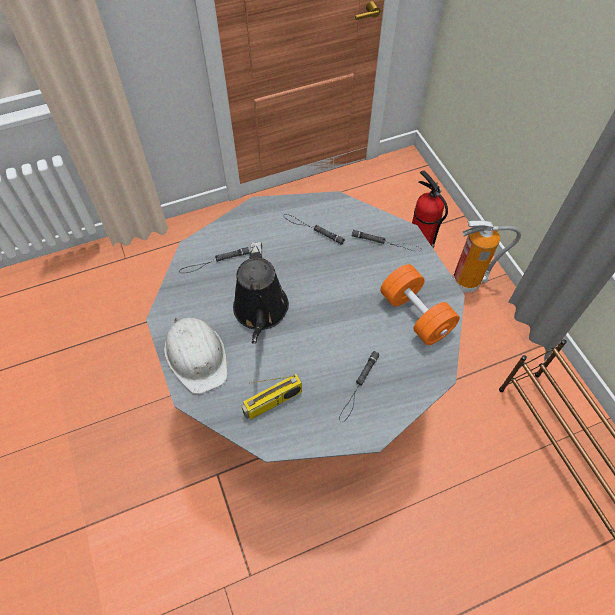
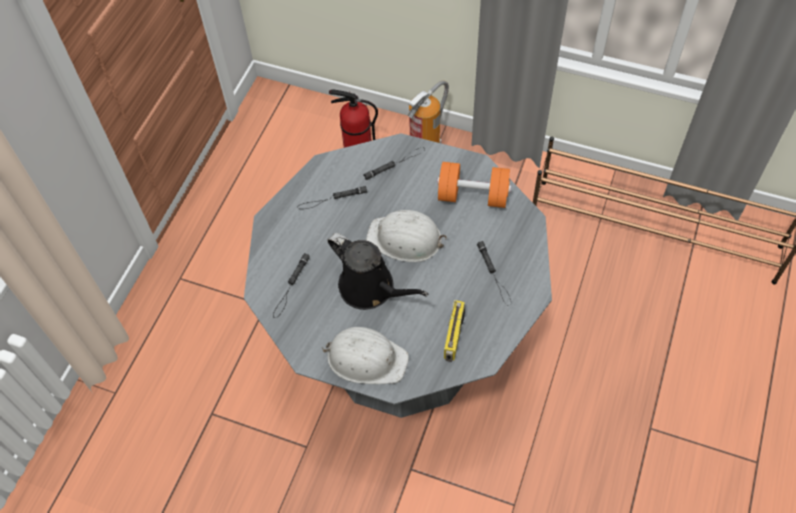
camera: 45 degrees left, 0 degrees up
(326, 300) = (405, 239): none -> white hard hat

